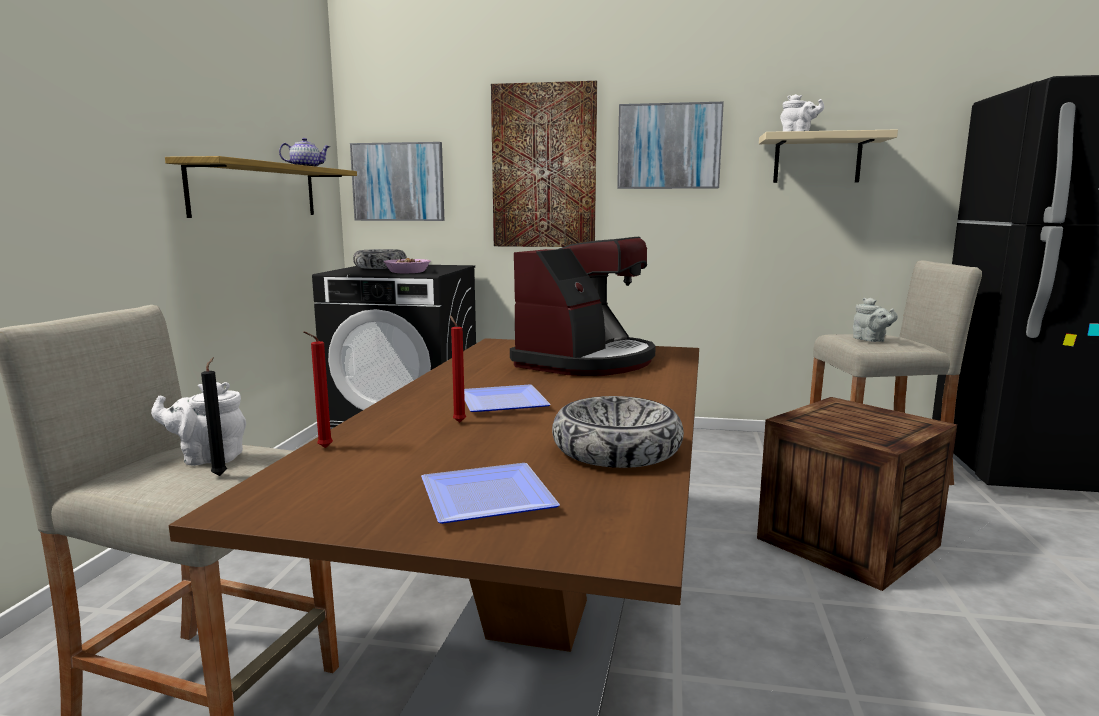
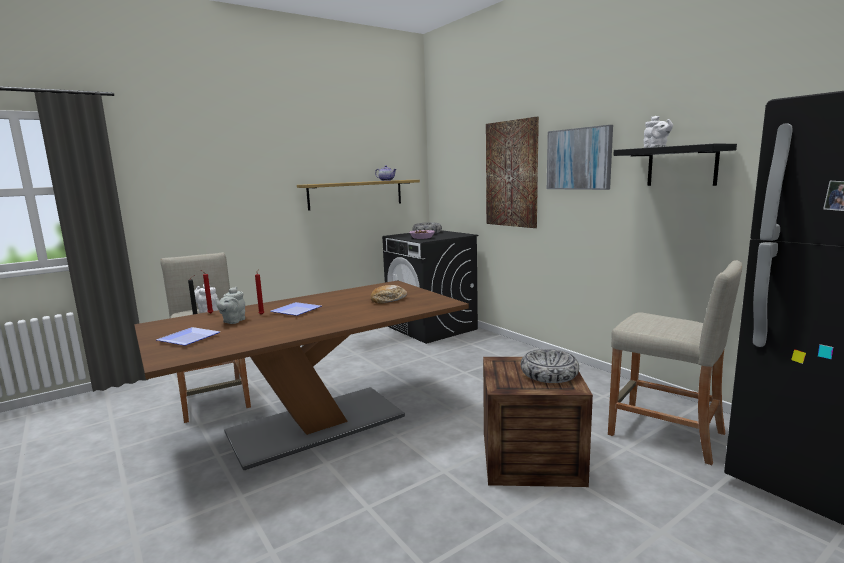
camera: 45 degrees right, 0 degrees up
(398, 182) = (449, 183): picture -> none
(586, 361) = (388, 300): coffee machine -> bread
(617, 450) = (261, 336): bowl -> bowl (549, 374)
(817, 159) = (682, 166): beige shelf -> black shelf
(870, 340) = (647, 322): grey teapot -> grey teapot (233, 321)

